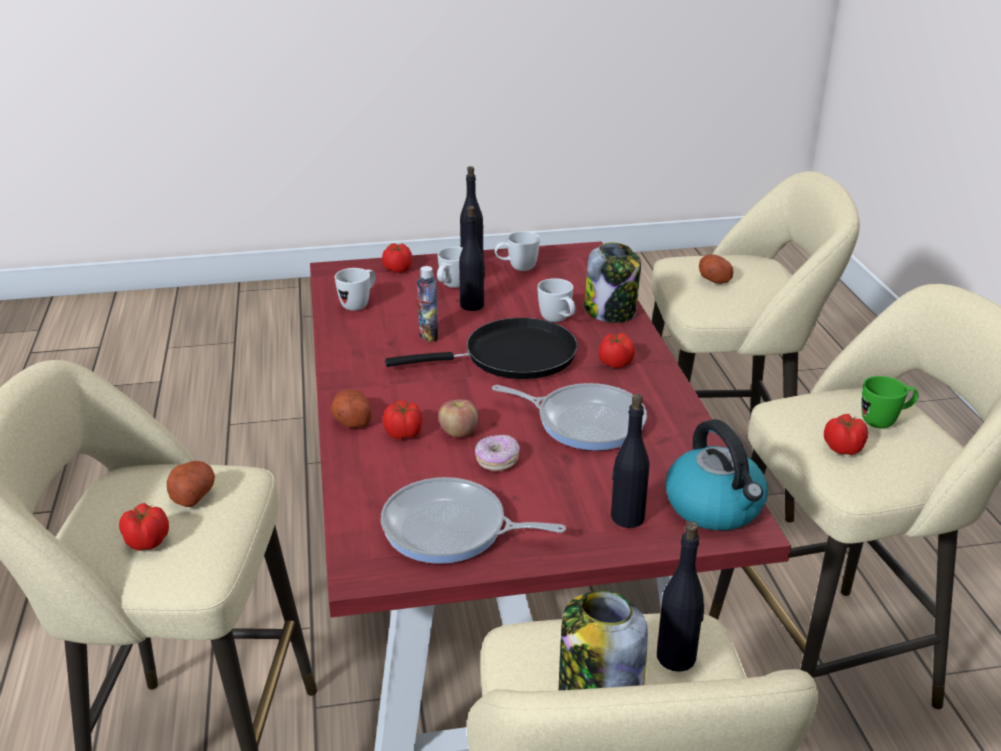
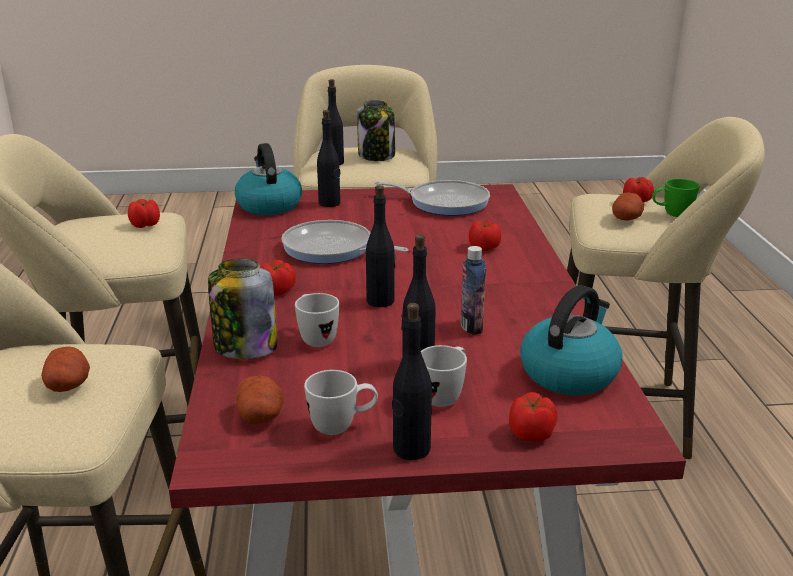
camera: 175 degrees left, 5 degrees down
(351, 420) = (531, 257): potato -> potato (261, 416)
(359, 304) = (569, 373): white mug -> kettle
(458, 432) = (438, 247): apple -> none
(497, 461) = (409, 230): donut -> none
(512, 357) = (381, 301): black frying pan -> black bottle
(885, 421) = (90, 237): green mug -> green mug (671, 215)

